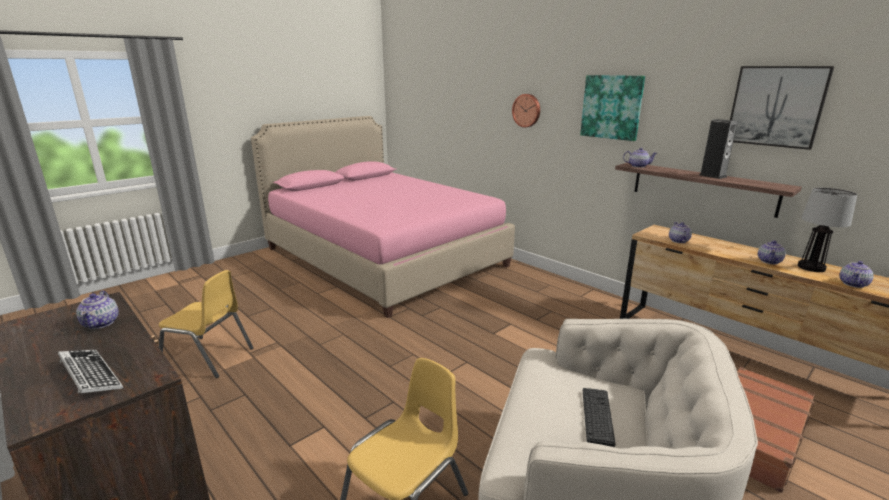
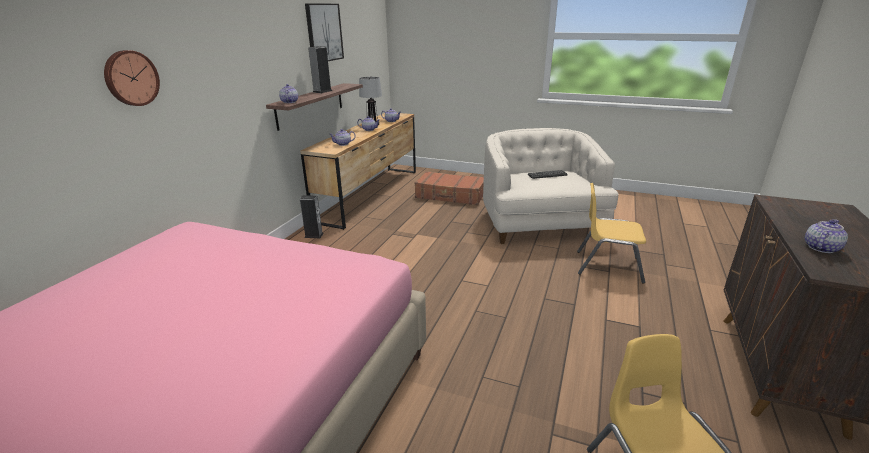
camera: 115 degrees left, 5 degrees up
(90, 376) = (816, 215): keyboard -> none
(608, 304) = (314, 235): none -> speaker
(612, 107) = (236, 51): picture -> none

